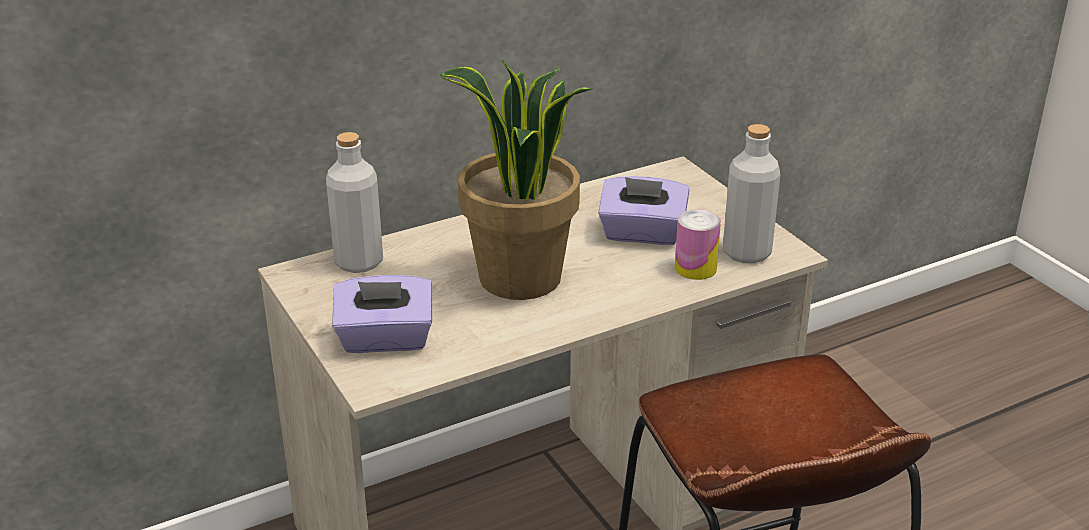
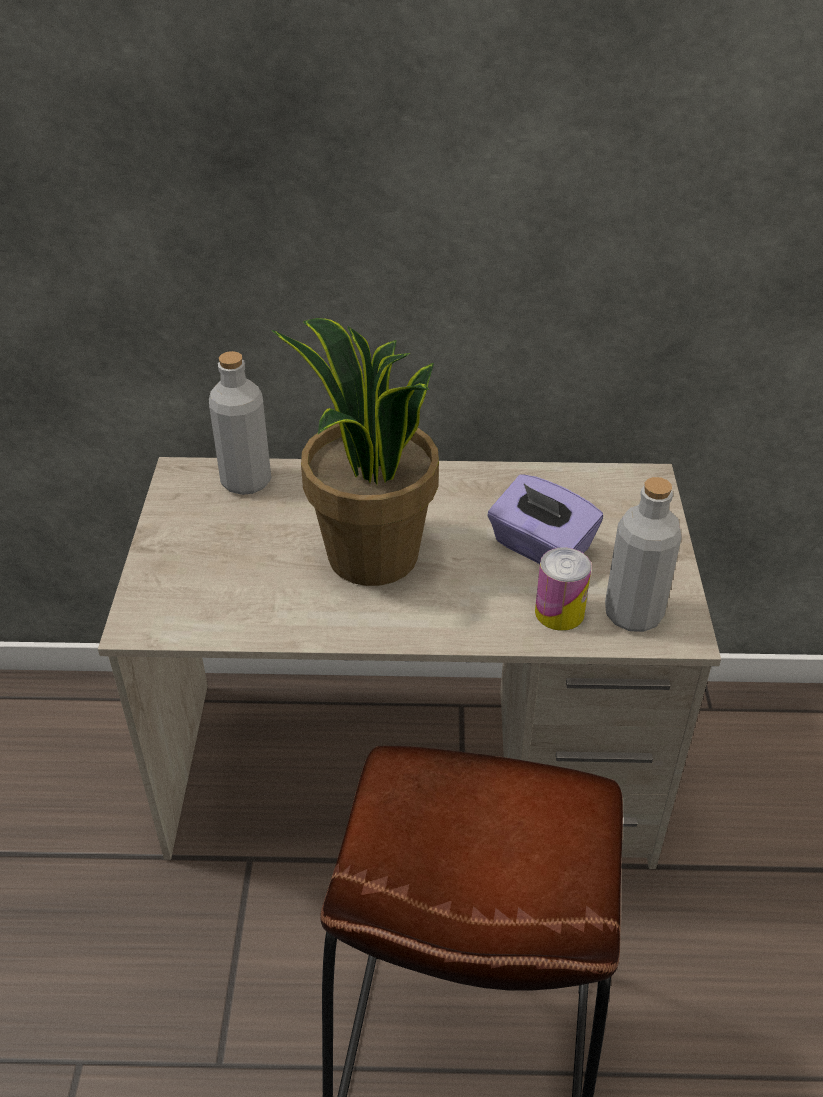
camera: 30 degrees right, 10 degrees up
(385, 340) = (191, 579): purple tissue box -> none

